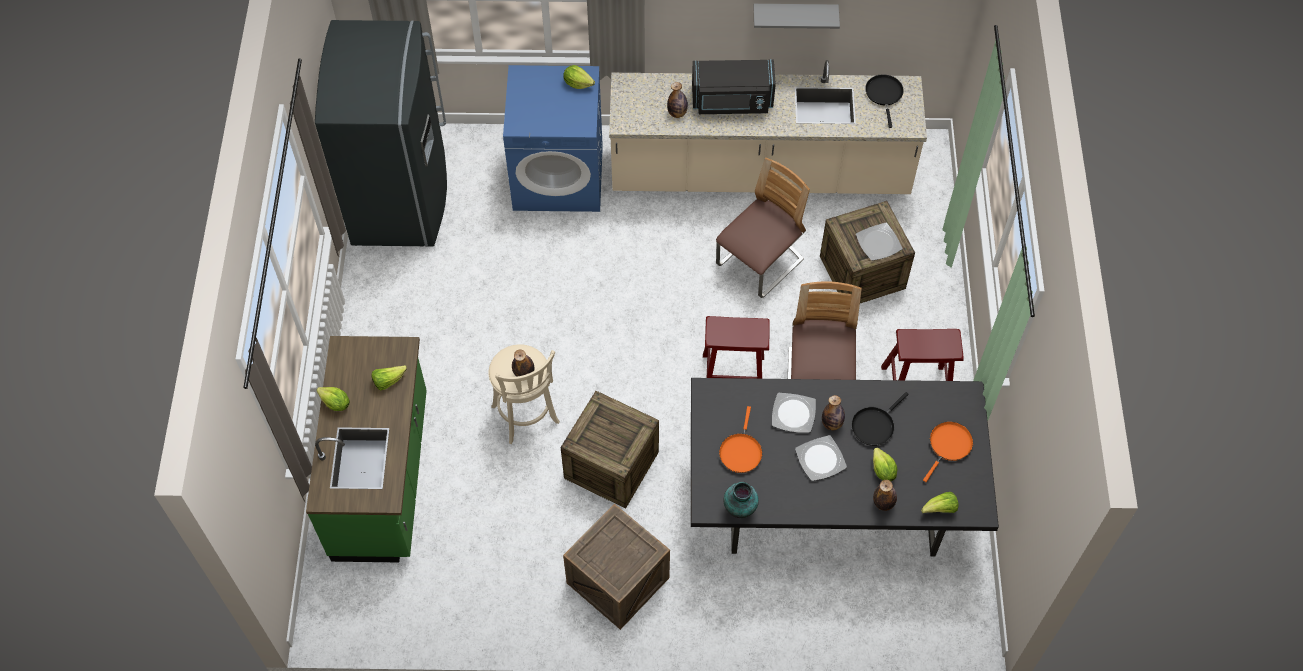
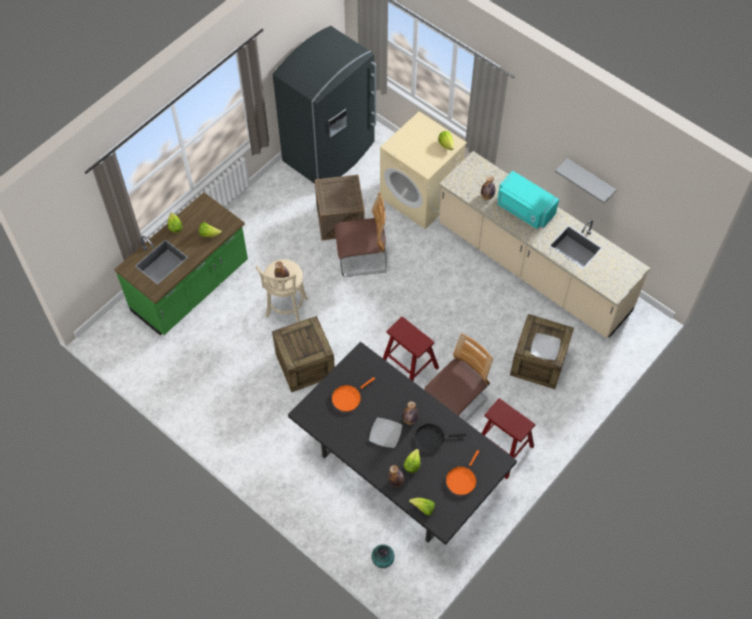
camera: 40 degrees right, 0 degrees up
(559, 177) = (420, 196): blue washing machine -> beige washing machine
(618, 580) = (253, 425): crate -> crate (340, 220)
(732, 101) = (524, 210): black microwave -> turquoise microwave
(740, 509) = (318, 427): vase -> vase (383, 561)
(759, 263) = (485, 317): chair -> chair (362, 258)
(793, 414) = (394, 399): plate -> none
(884, 94) = (617, 264): black frying pan -> none
(948, 446) = (462, 479): orange frying pan -> orange frying pan turned 135 degrees clockwise

